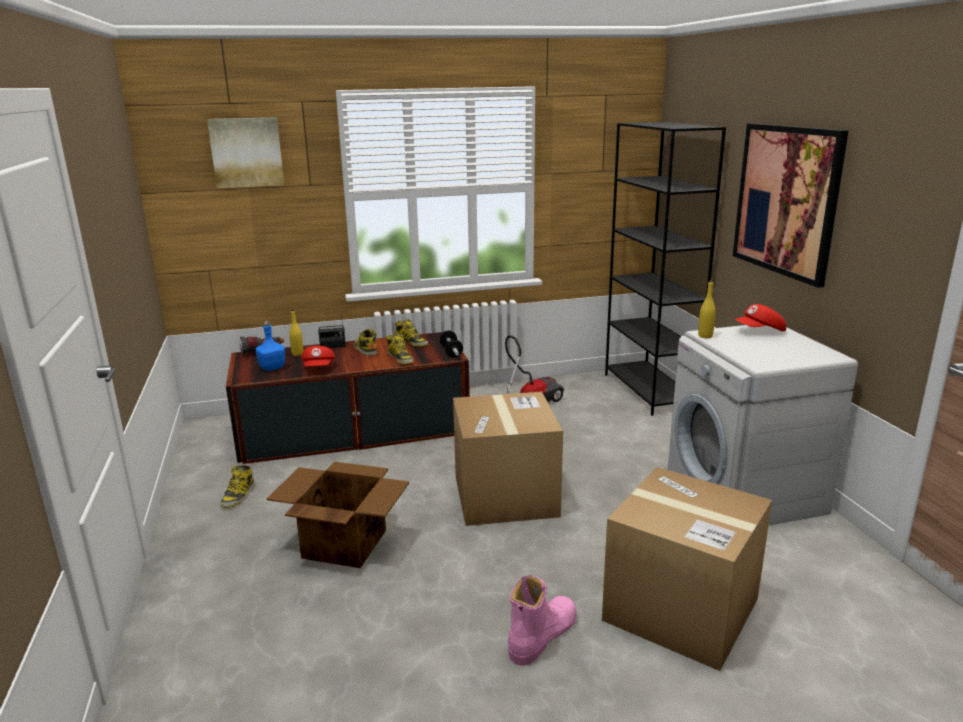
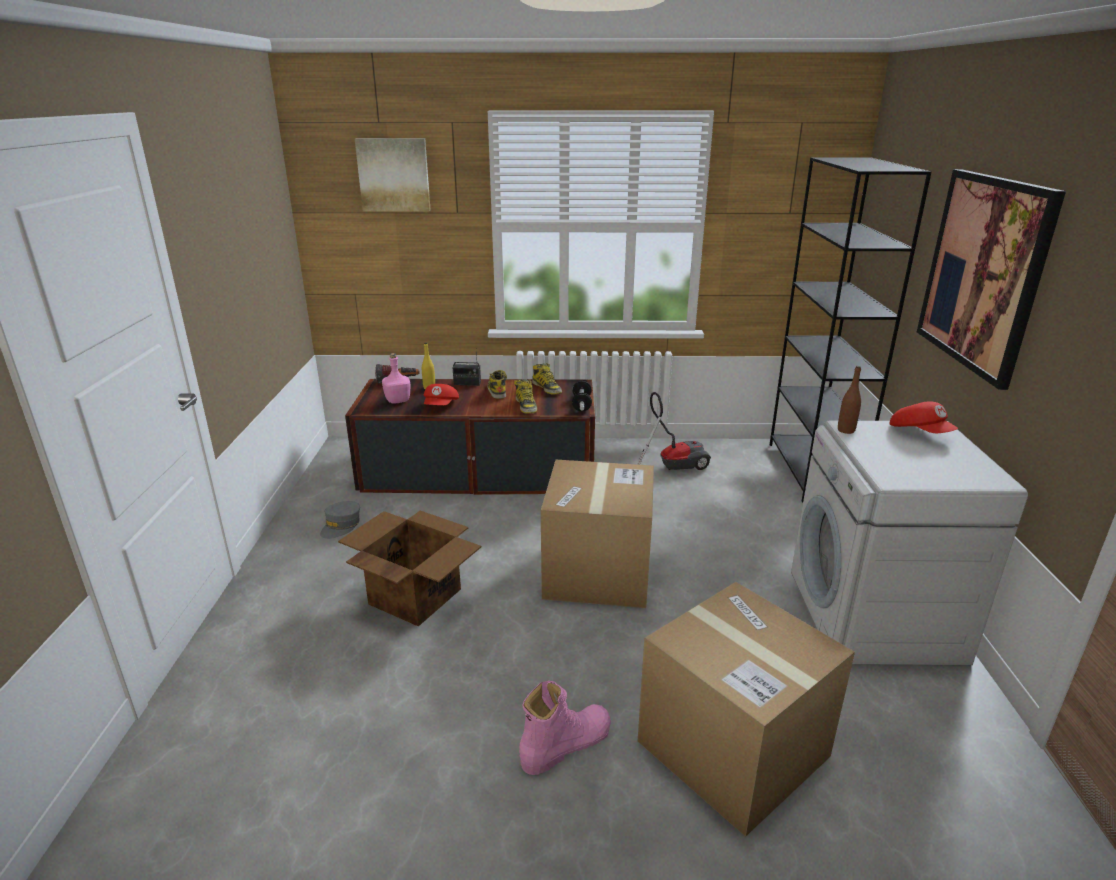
camera: 15 degrees right, 5 degrees up
(238, 496) = (341, 526): boot -> grey cap
(272, 368) = (397, 400): blue bottle -> pink bottle
(705, 336) = (846, 430): yellow bottle -> brown bottle
(760, 331) = (920, 432): red cap -> red cap turned 120 degrees counterclockwise

